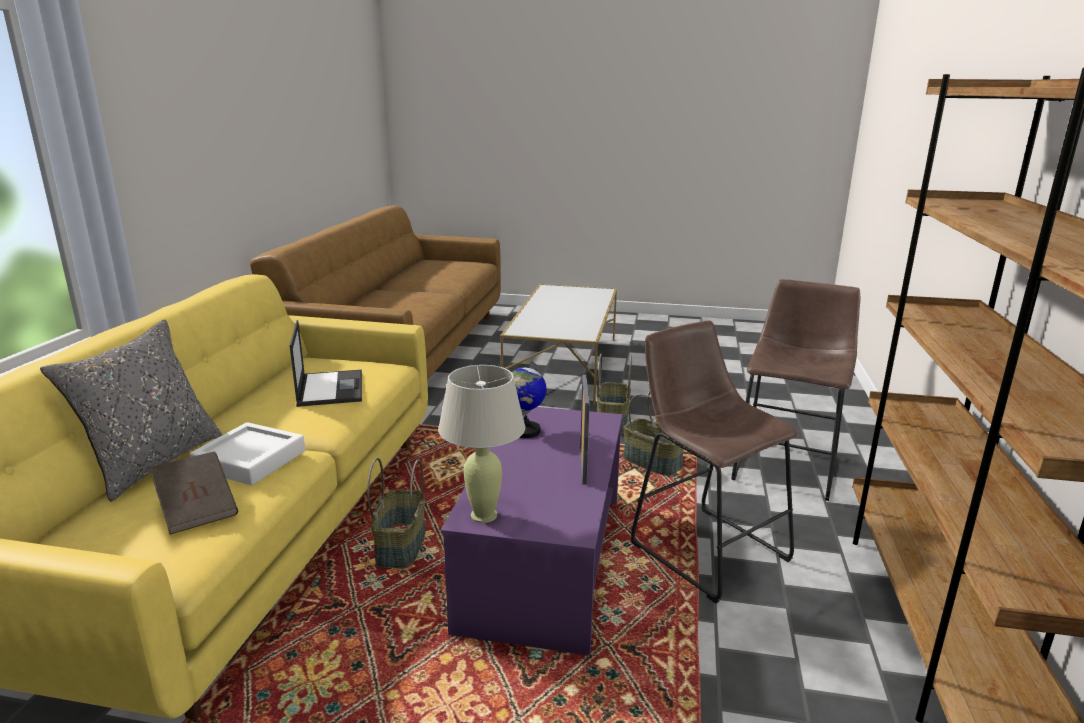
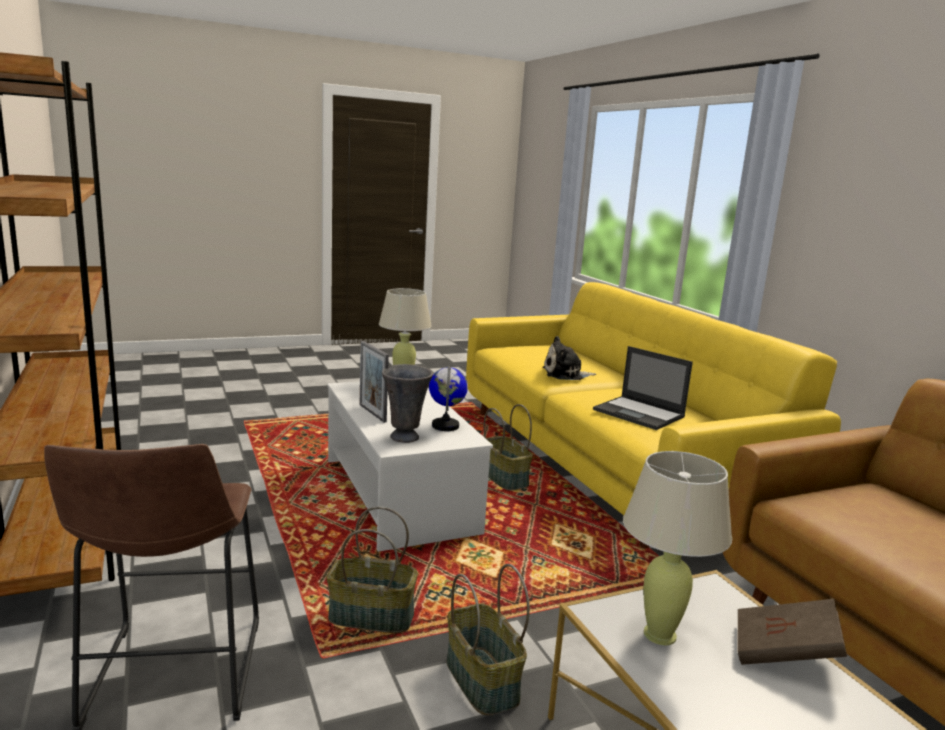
camera: 145 degrees right, 5 degrees down
(152, 463) = (607, 367): grey pillow -> none
(197, 509) = (534, 358): brown book -> brown book (783, 654)
(250, 460) = (565, 374): white tray -> plush toy
(544, 559) = (399, 495): purple coffee table -> white coffee table
(570, 328) = (660, 635): none -> beige table lamp
(580, 427) = (405, 437): none -> grey vase
(703, 547) = (274, 535): brown stool -> none

